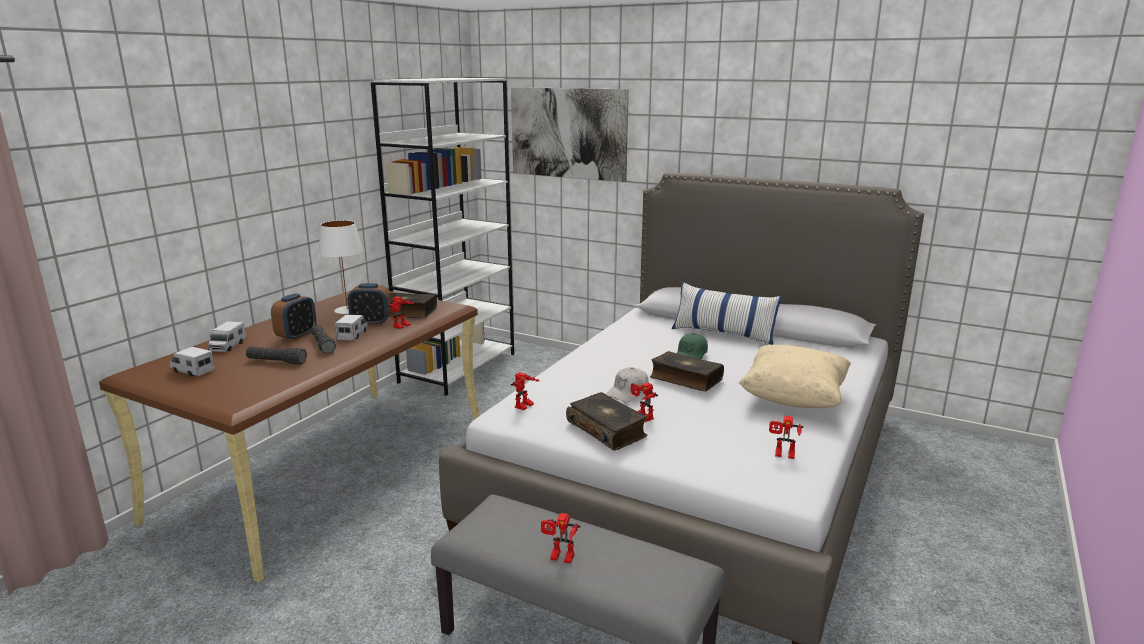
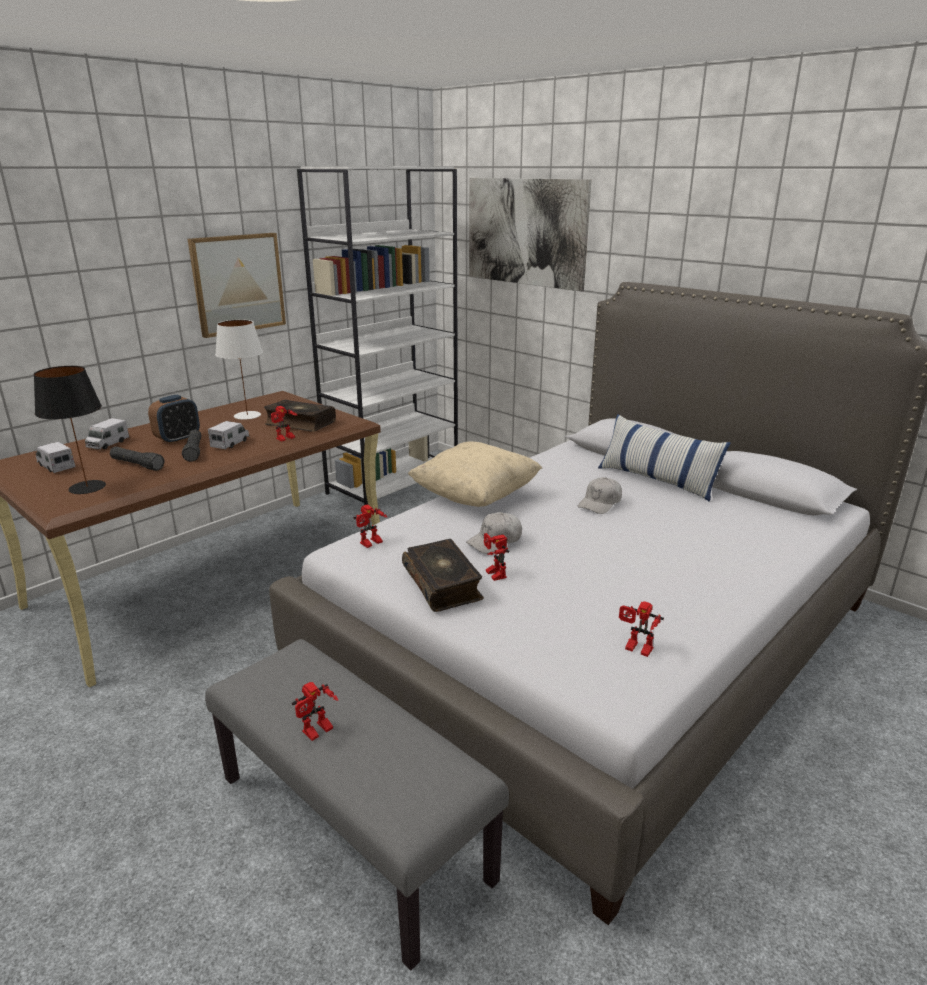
camera: 15 degrees right, 5 degrees up
(243, 385) = (87, 487): none -> black table lamp
(323, 187) = (238, 284): none -> picture
(371, 323) = (259, 431): alarm clock -> none
(559, 558) = (318, 733): toy robot -> toy robot turned 75 degrees counterclockwise
(685, 379) = (574, 532): book -> none
(691, 355) = (600, 503): green cap -> white cap
(793, 399) = (694, 575): beige pillow -> beige pillow (475, 497)

